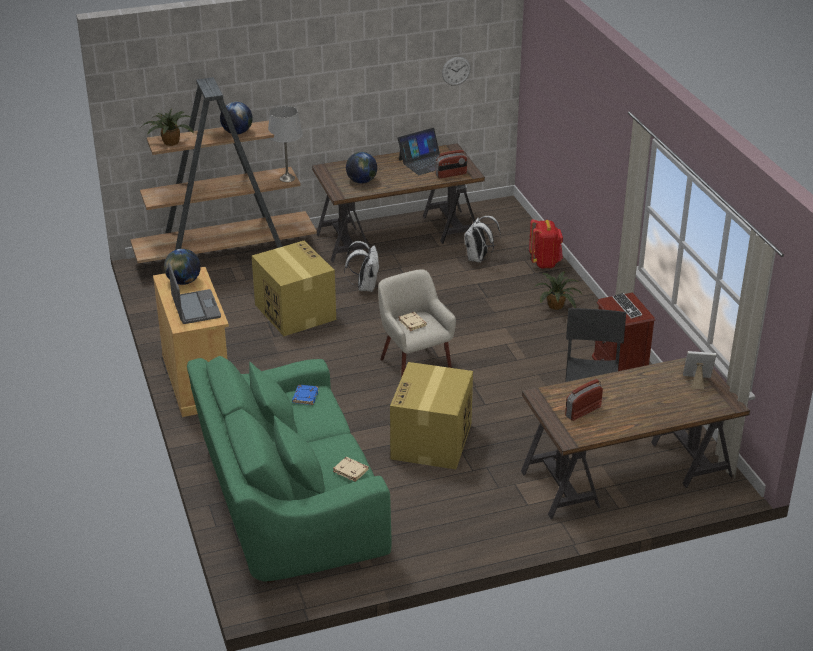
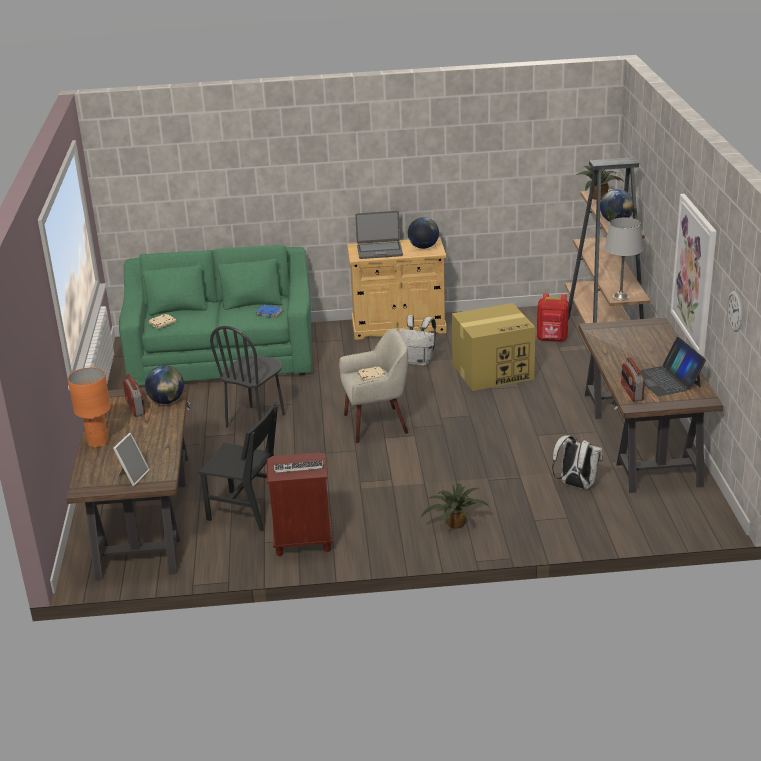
camera: 105 degrees right, 5 degrees down
(362, 181) = (621, 340): globe -> globe (167, 401)
(365, 287) = (530, 410): white backpack -> white backpack (419, 361)
(366, 94) = (694, 274): none -> picture
(431, 442) = (256, 421): cardboard box -> black chair
(545, 263) = (557, 531): red backpack -> red backpack (552, 339)
(655, 417) = (98, 442): none -> orange table lamp

